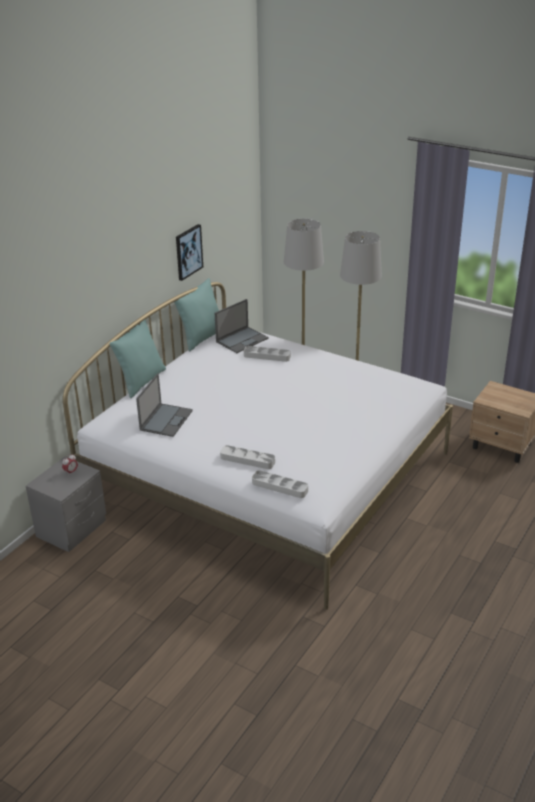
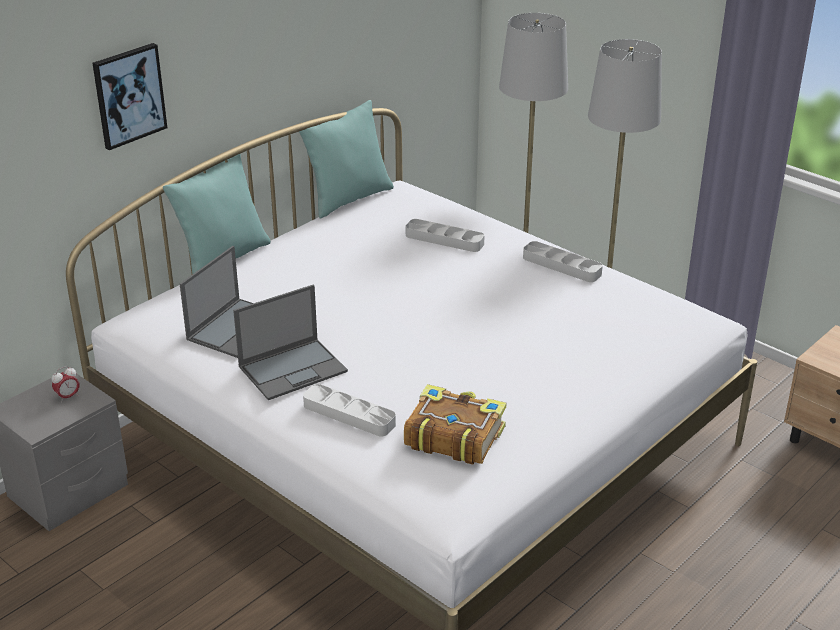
camera: 10 degrees right, 0 degrees up
(188, 252) = (333, 50): picture -> picture (129, 95)
(242, 340) = (412, 209): laptop -> laptop (294, 368)
(280, 487) = (389, 472): grey tray -> grey tray (561, 266)
(308, 464) = (453, 436): none -> book

